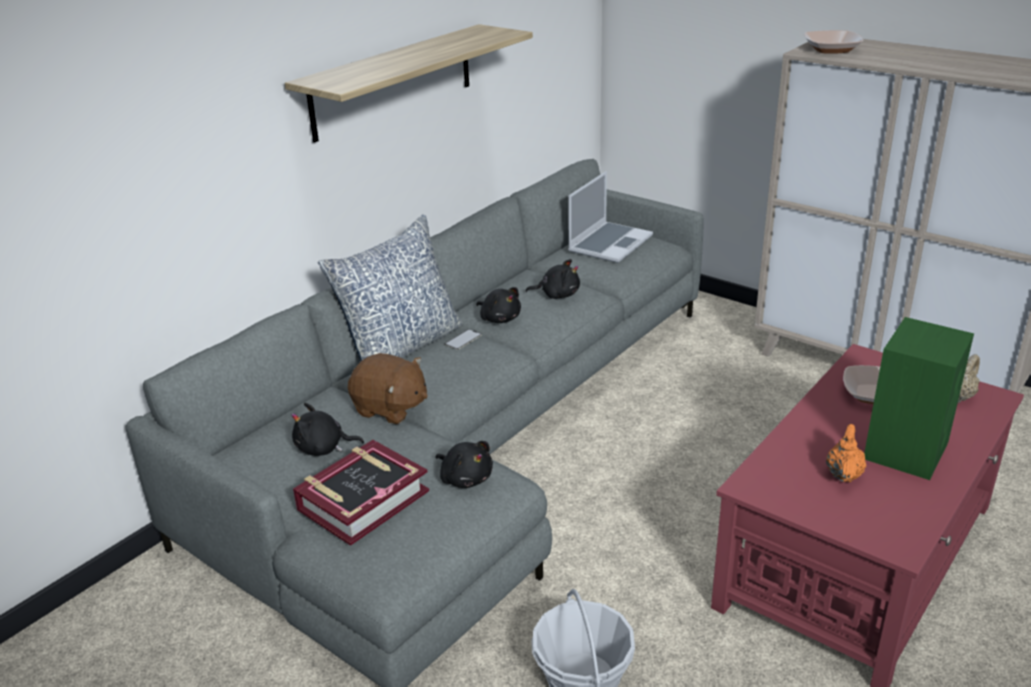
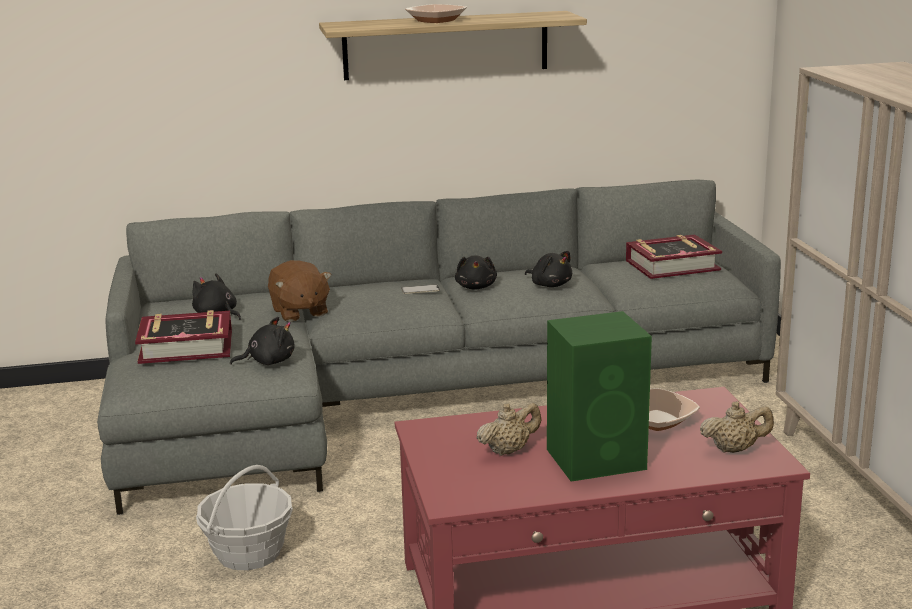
camera: 40 degrees right, 10 degrees down
(401, 348) = (373, 283): pillow -> none
(465, 478) = (268, 362): black plush toy -> black plush toy turned 105 degrees counterclockwise
(610, 243) = (672, 265): laptop -> book
(831, 49) = (858, 71): bowl -> bowl (436, 20)
(843, 474) = (508, 450): orange teapot -> beige teapot

